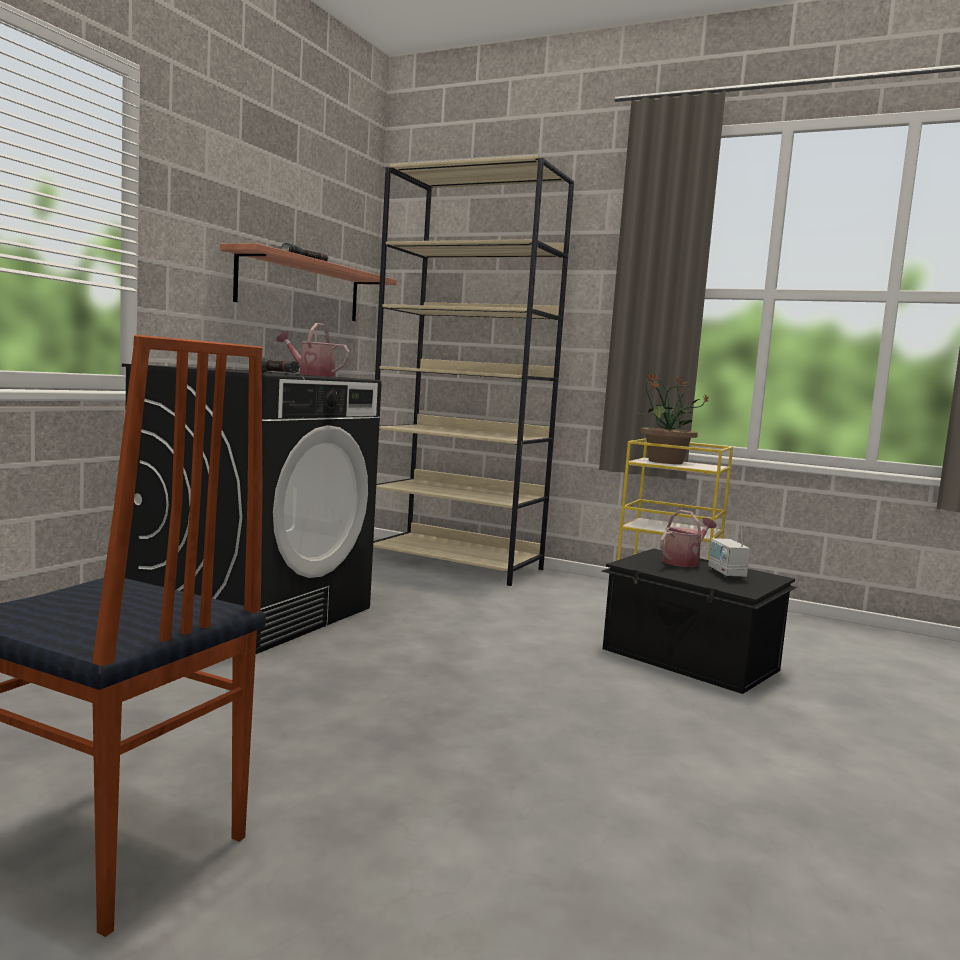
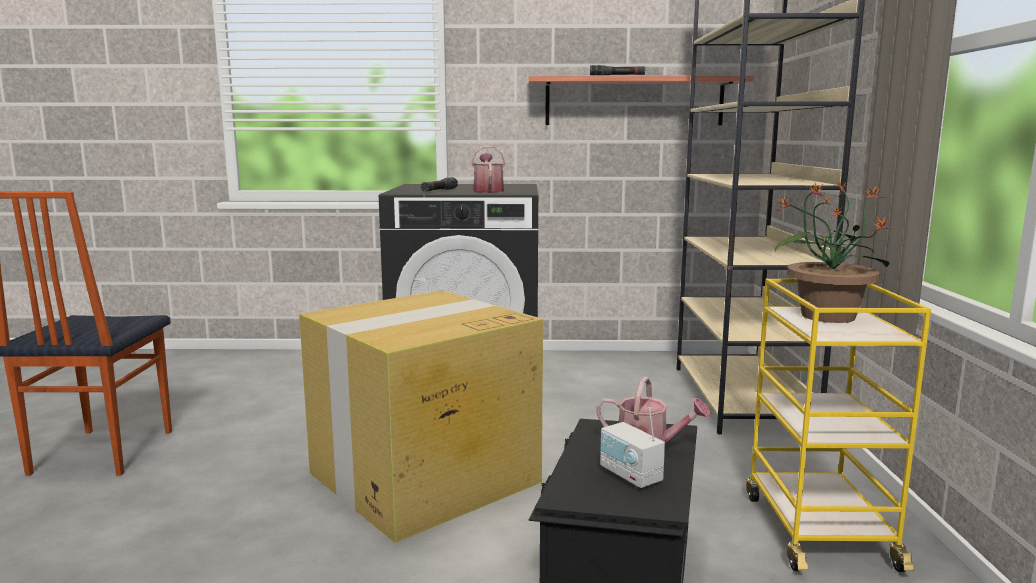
camera: 65 degrees right, 5 degrees up
(478, 678) = (421, 478): none -> cardboard box
(726, 573) = (630, 475): radio -> radio turned 90 degrees counterclockwise

